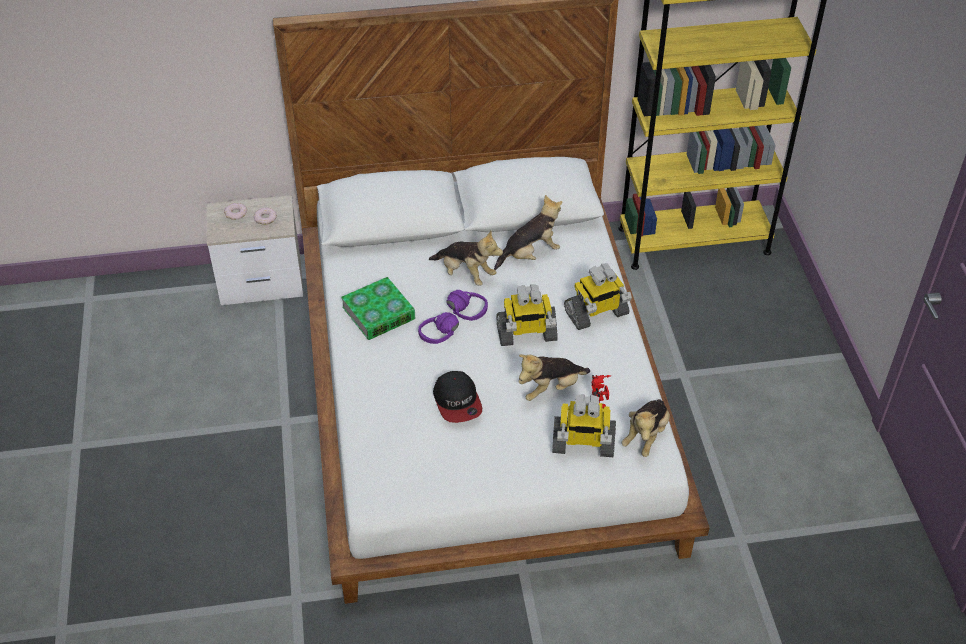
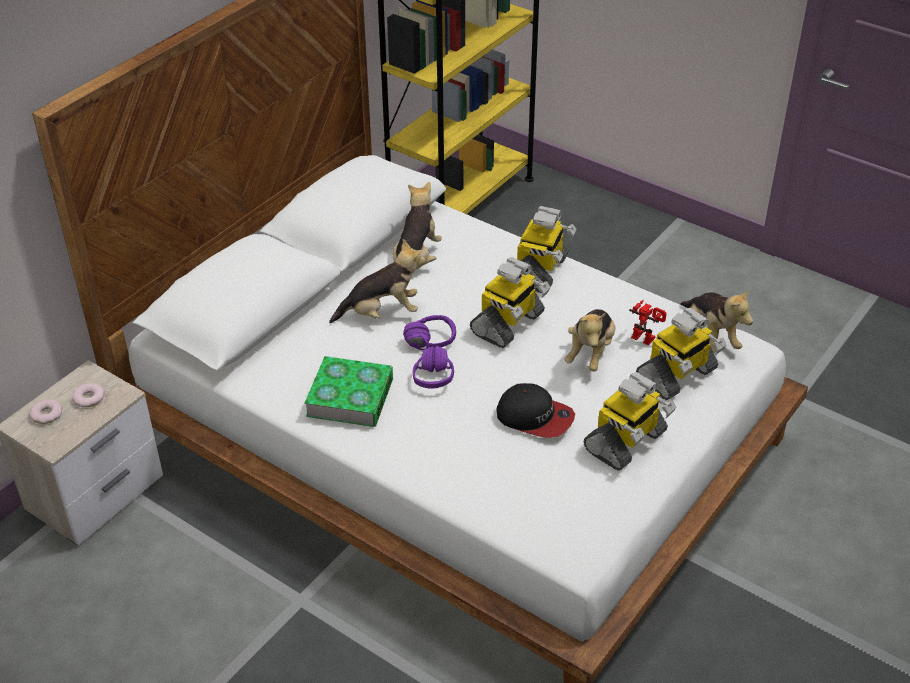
camera: 45 degrees left, 5 degrees down
(490, 458) = (626, 442): none -> toy robot

